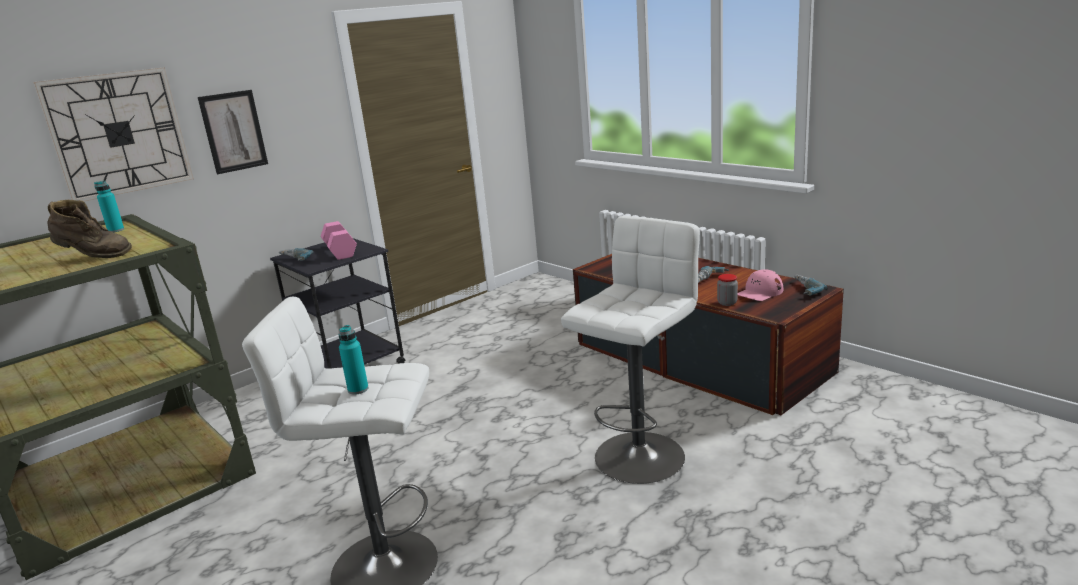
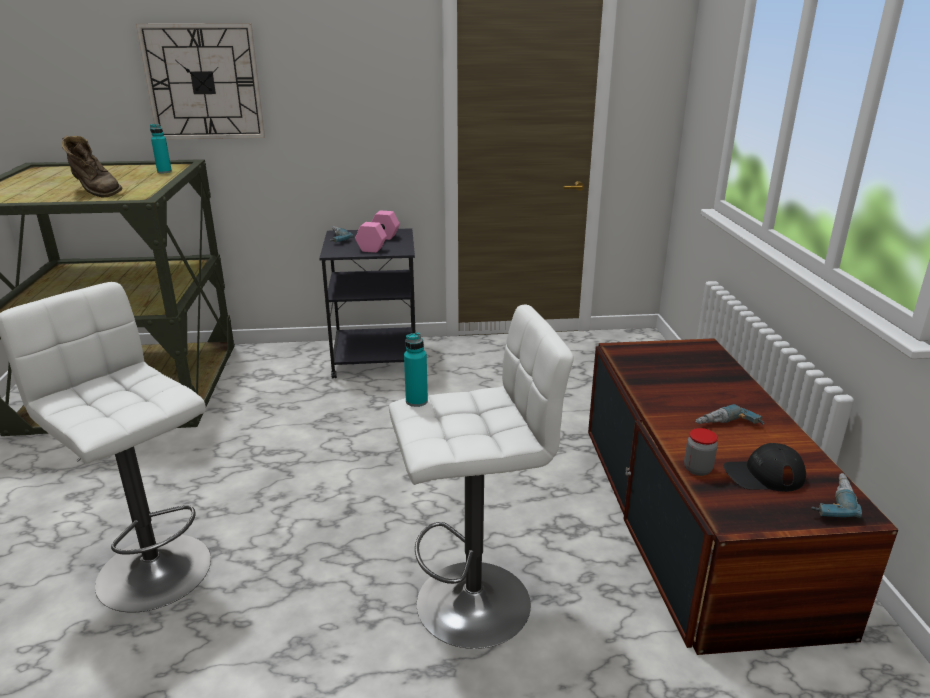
camera: 35 degrees right, 5 degrees up
(233, 131) = (312, 98): picture -> none
(358, 389) = (116, 397): turquoise bottle -> turquoise bottle (416, 401)
(759, 292) = (763, 475): pink cap -> black cap

